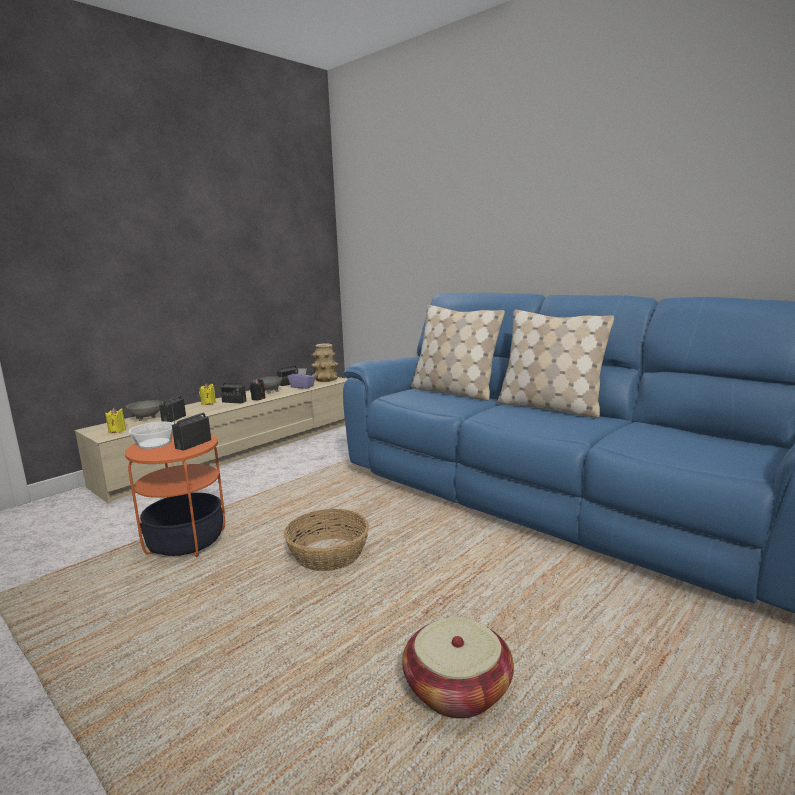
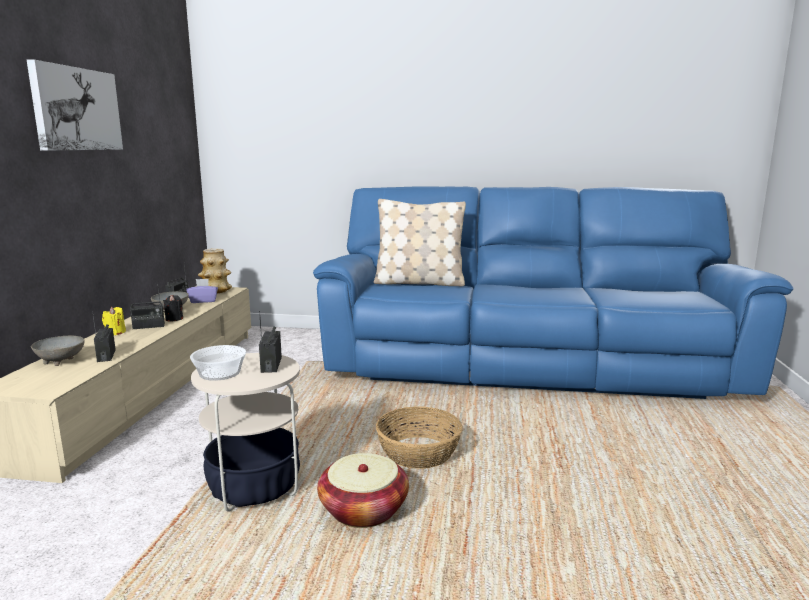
camera: 35 degrees left, 0 degrees up
(117, 431) = (49, 382): yellow candle -> none
(186, 543) = (255, 489): orange side table -> beige side table
(193, 232) = (76, 109): none -> picture
(457, 689) = (650, 504): basket -> basket (363, 510)
(550, 407) = (517, 285): beige pillow -> none

